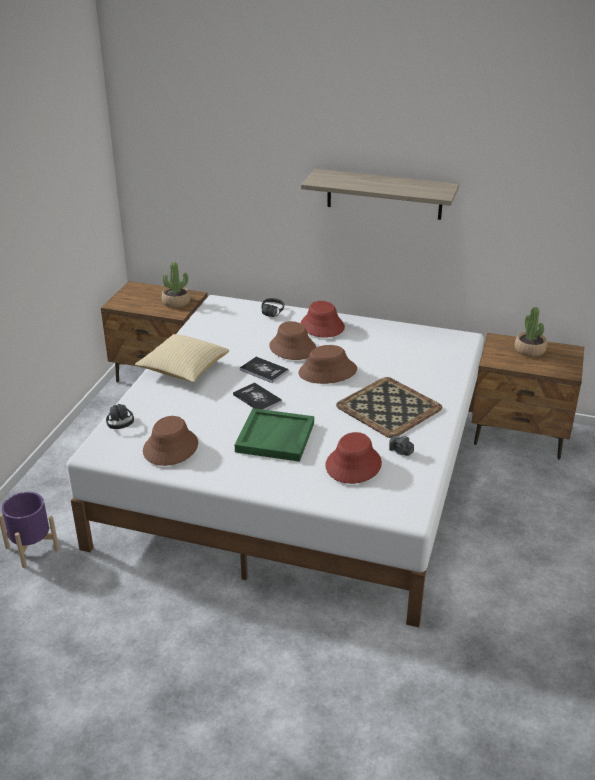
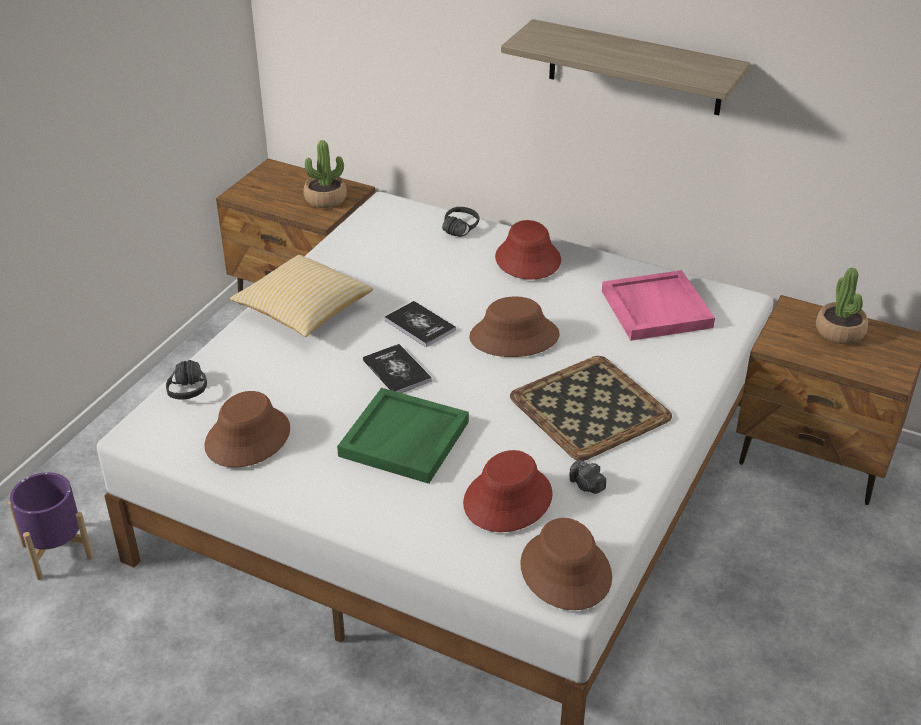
camera: 10 degrees right, 5 degrees up
(292, 348) = (472, 291): brown hat -> brown hat (565, 571)
(412, 347) = (655, 308): none -> pink tray

